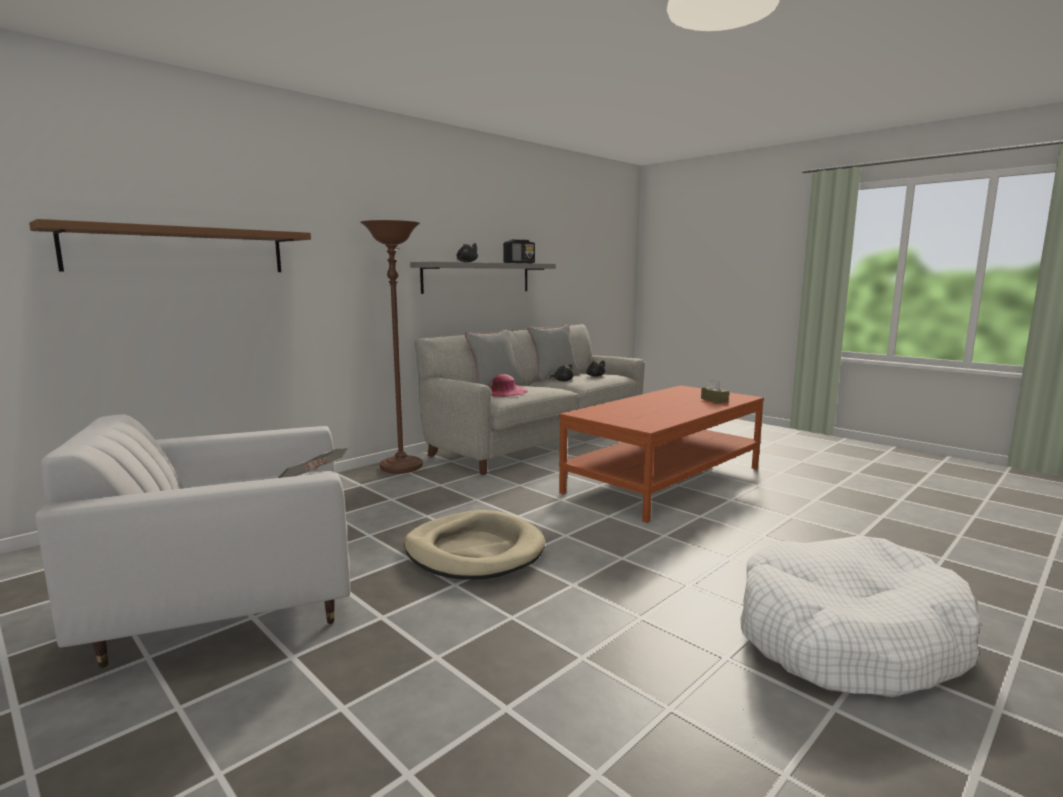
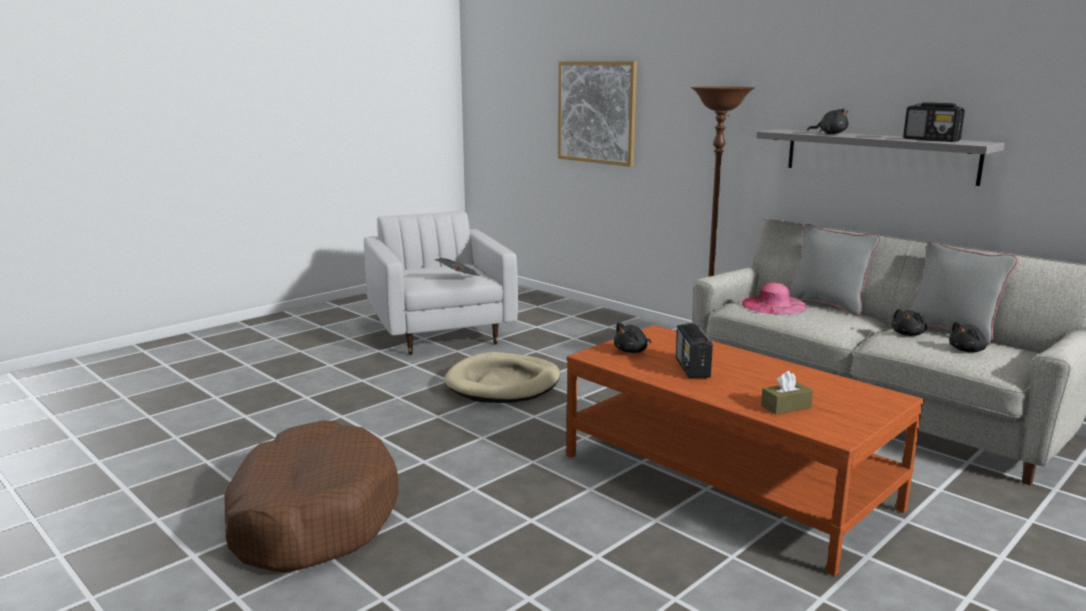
camera: 90 degrees right, 5 degrees up
(180, 250) = (596, 112): brown shelf -> picture
(631, 419) = (632, 351): none -> black plush toy
(661, 410) = (692, 368): none -> radio
(847, 638) = (311, 516): white dog bed -> brown dog bed

